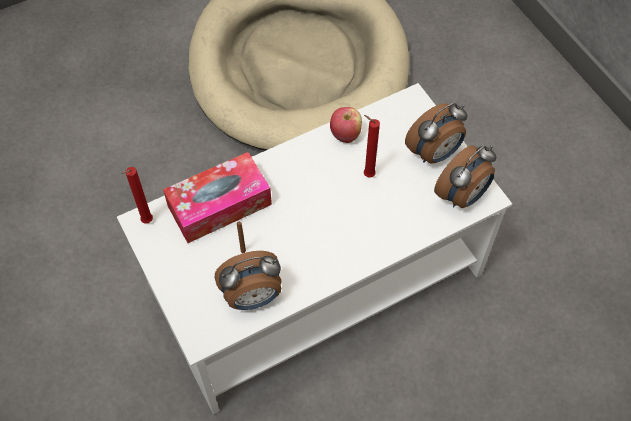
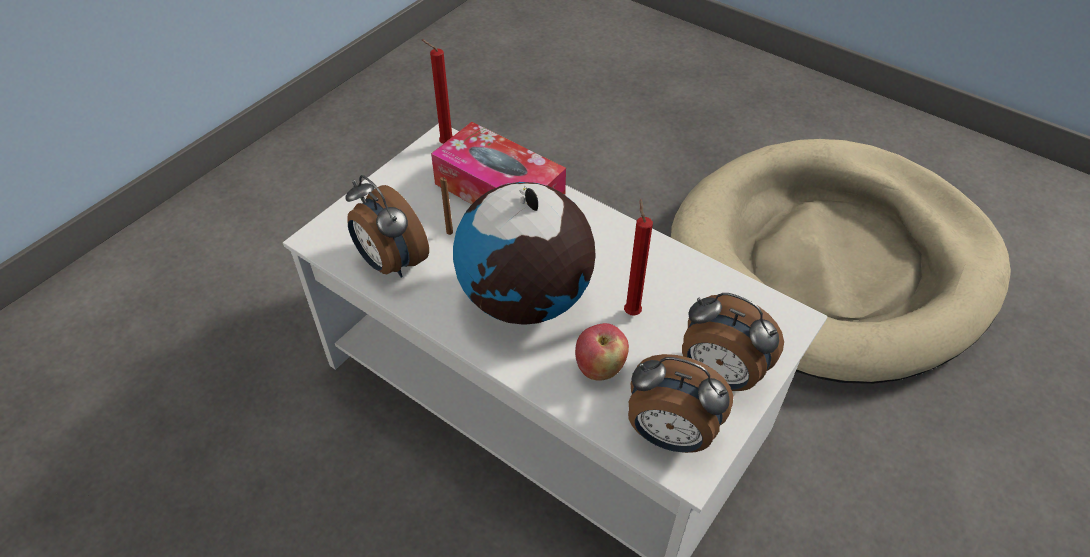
camera: 65 degrees right, 10 degrees down
(328, 228) = (525, 299): none -> globe
(345, 135) = (678, 267): apple -> apple (599, 368)

